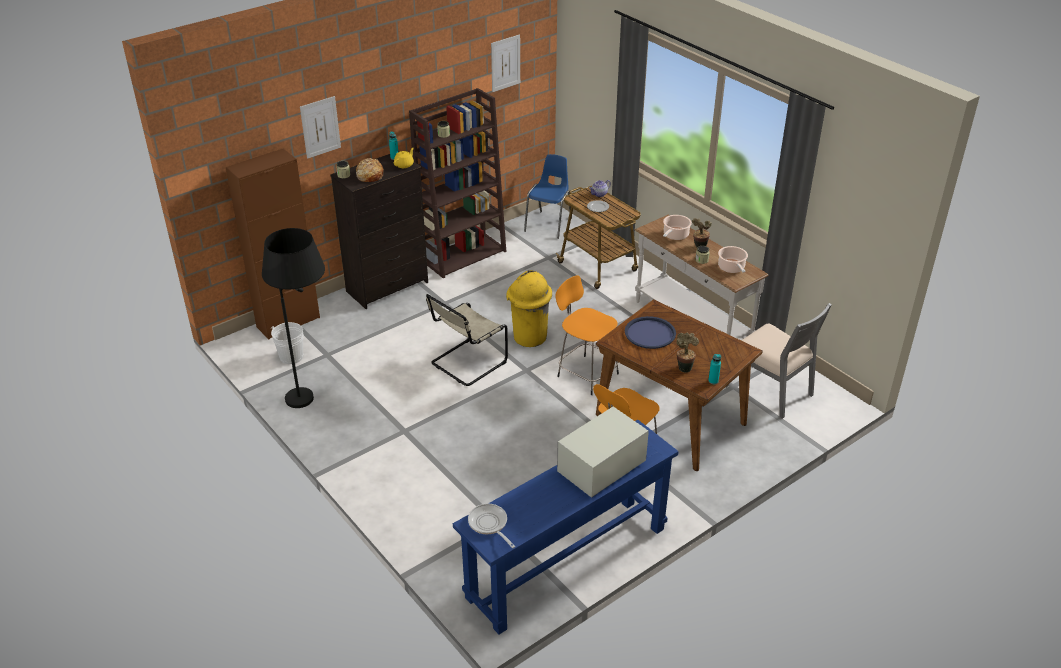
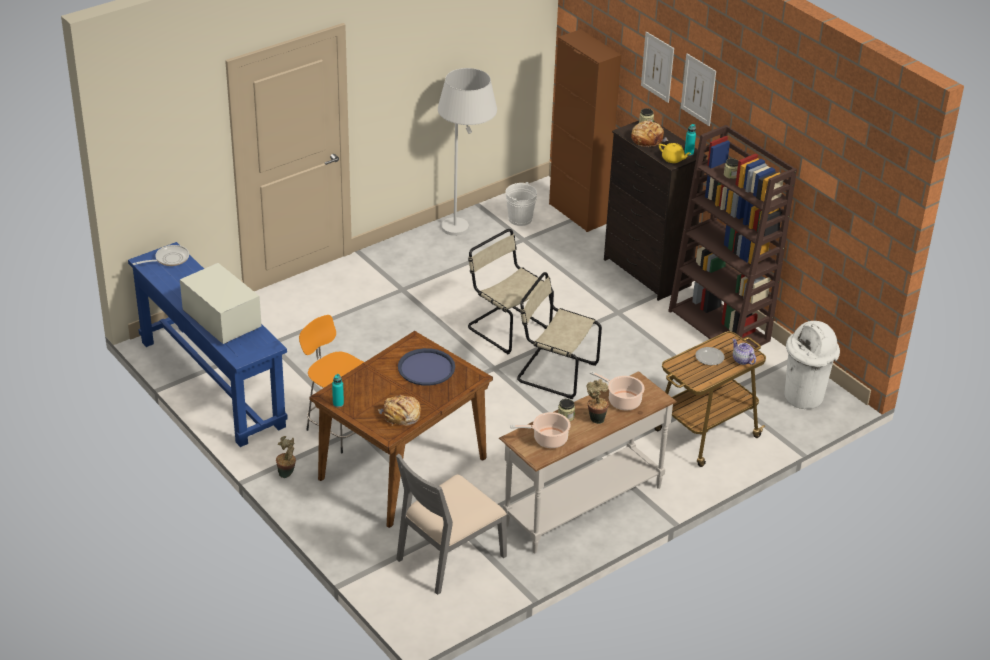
camera: 90 degrees right, 0 degrees up
(312, 392) = (465, 234): black floor lamp -> white floor lamp
(505, 63) = (839, 174): picture -> picture (698, 89)
(529, 337) = (554, 372): yellow trash can -> beige chair
(549, 224) = (804, 397): blue chair -> white trash can
(586, 374) = (485, 411): orange stool -> none
(684, 367) = (364, 386): potted plant -> potted plant (287, 473)
(719, 344) = (401, 416): none -> bread

